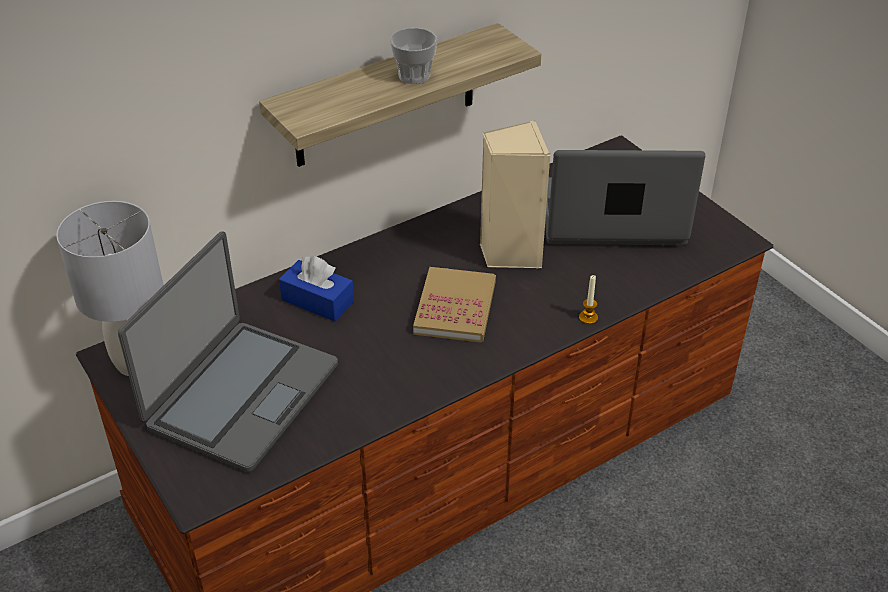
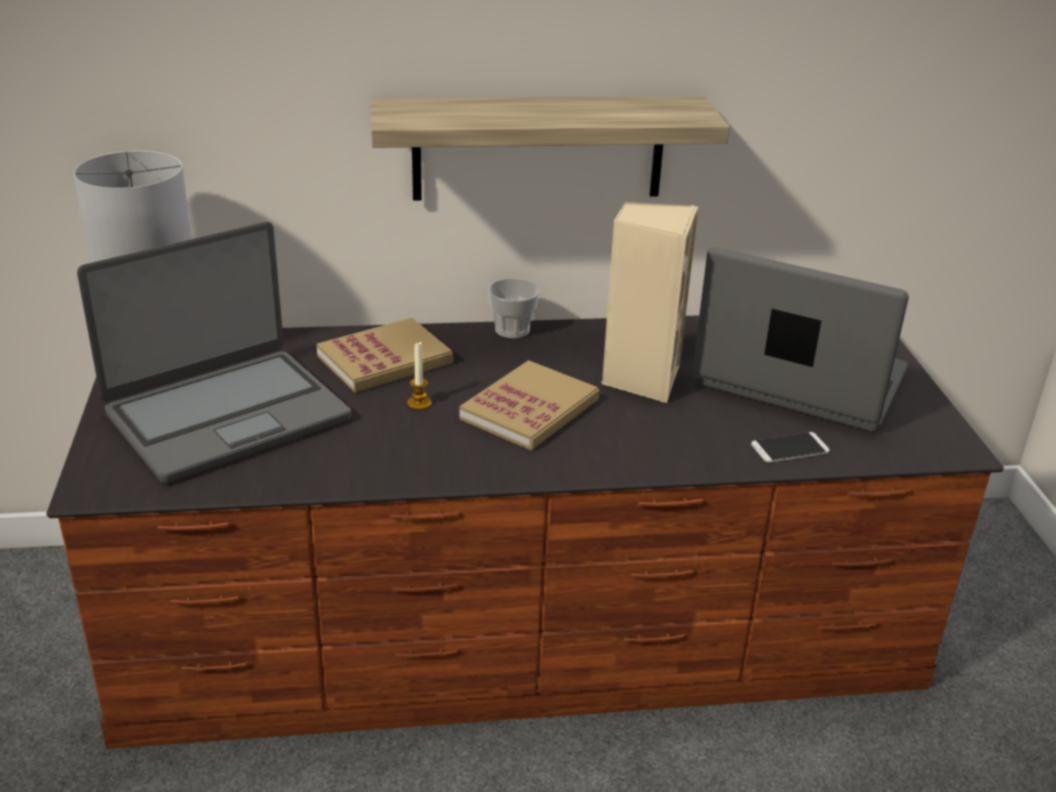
camera: 25 degrees right, 10 degrees down
(317, 301) = (385, 360): blue tissue box -> book
(414, 76) = (557, 113): cup -> cup (512, 330)
(588, 317) = (683, 466): candle -> candle (419, 403)
(643, 277) = (789, 448): none -> phone

